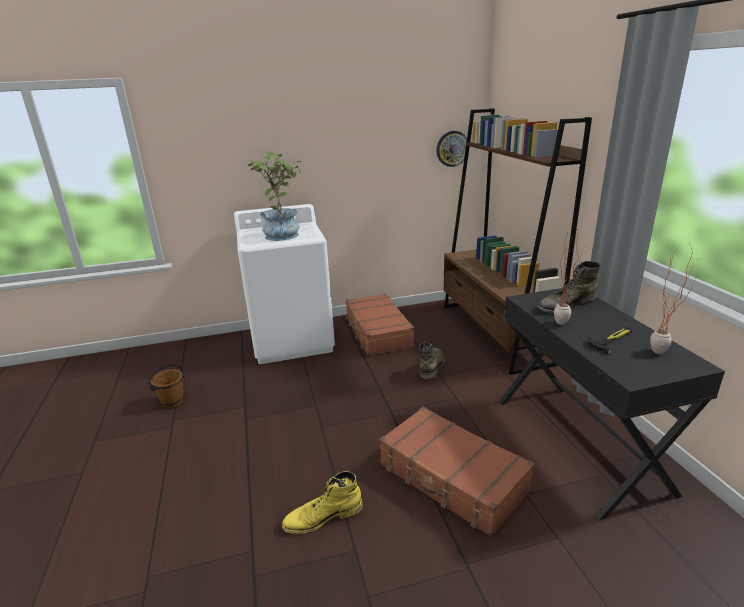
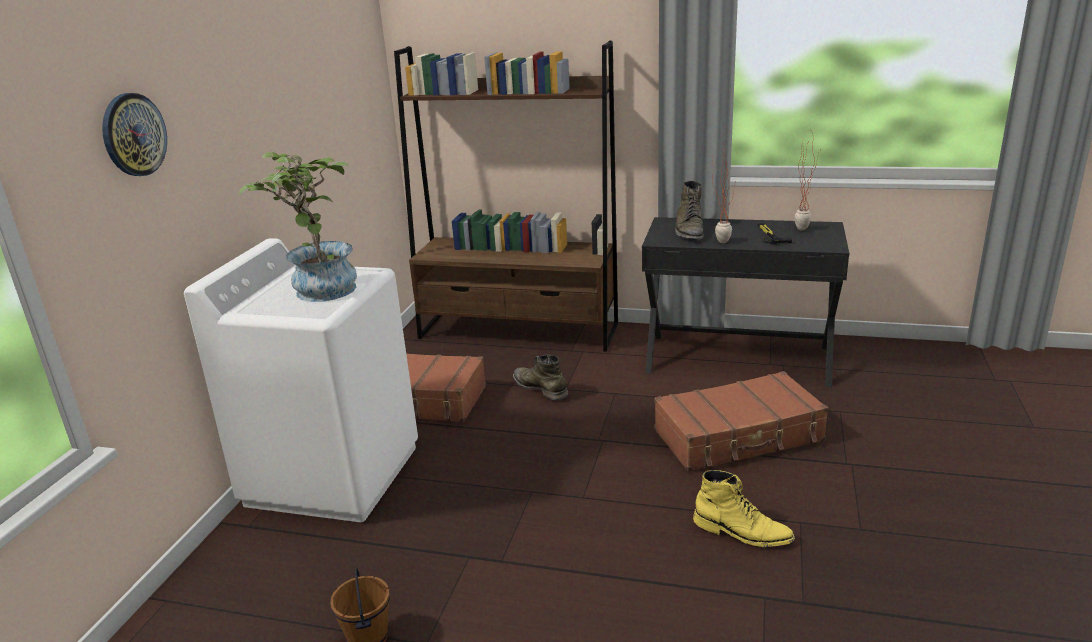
camera: 60 degrees left, 0 degrees up
(323, 517) = (742, 532): yellow boot -> yellow boot turned 75 degrees counterclockwise
(452, 148) = (370, 110): wall clock -> wall clock (133, 135)

